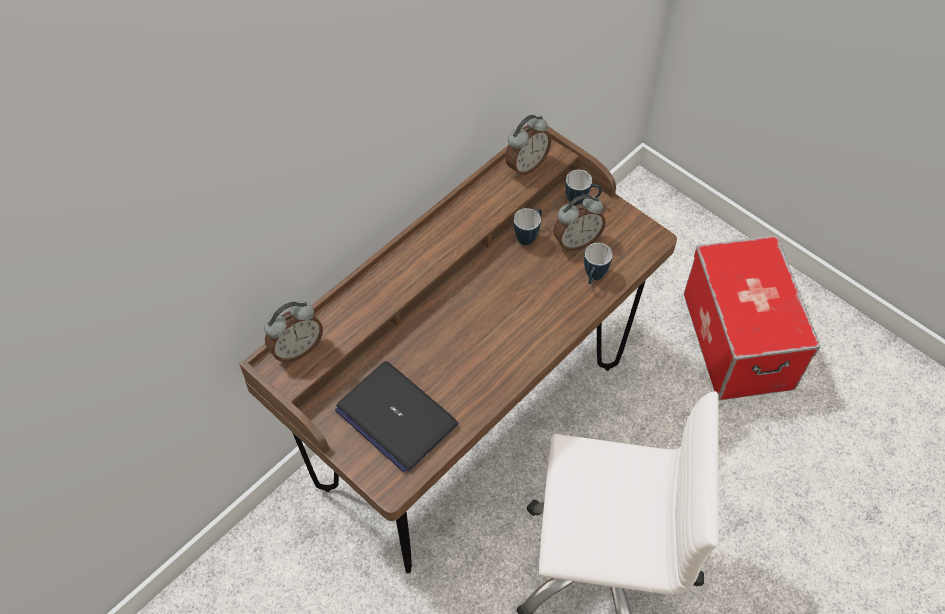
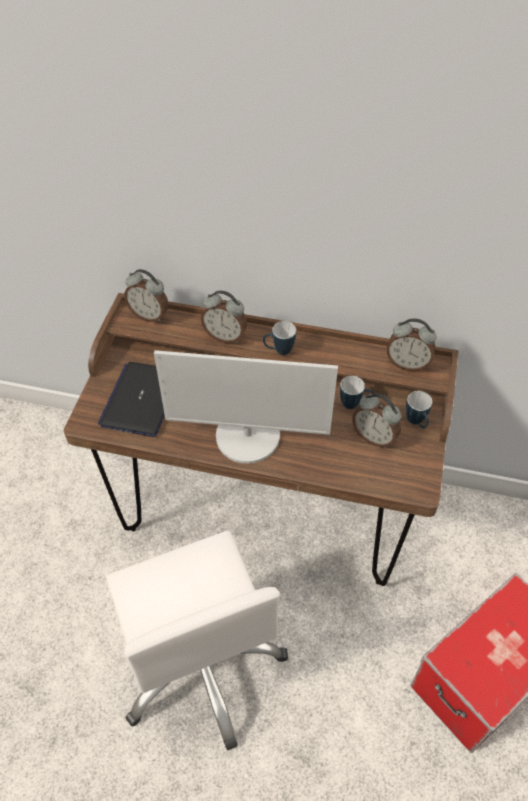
camera: 60 degrees right, 5 degrees down
(383, 292) = (225, 336): none -> alarm clock
(510, 341) = (248, 436): none -> monitor
(593, 278) = (347, 464): mug -> mug (279, 350)

